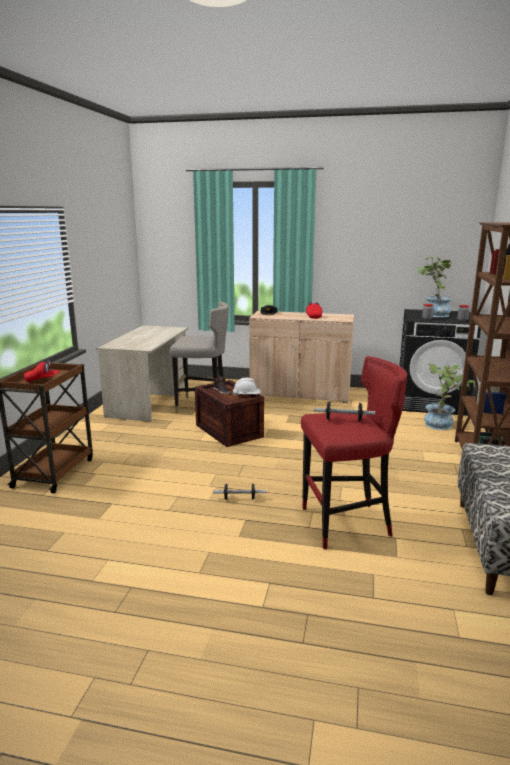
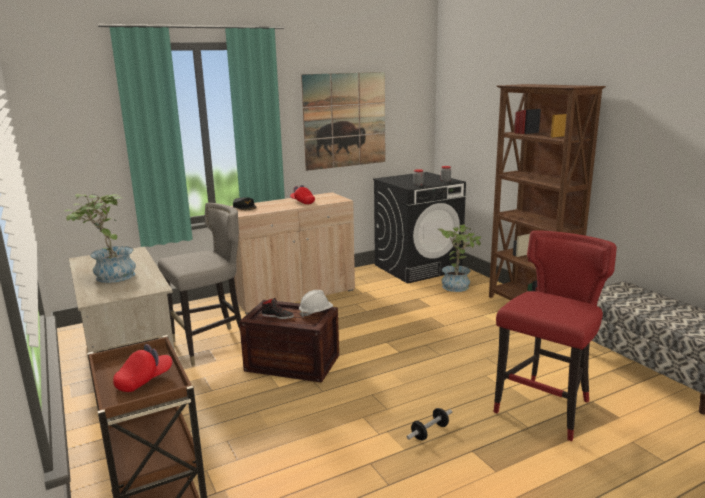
camera: 40 degrees left, 0 degrees up
(343, 419) = (546, 302): dumbbell -> none
(380, 252) = (345, 120): none -> picture
(432, 314) = (409, 179): potted plant -> potted plant (109, 276)

